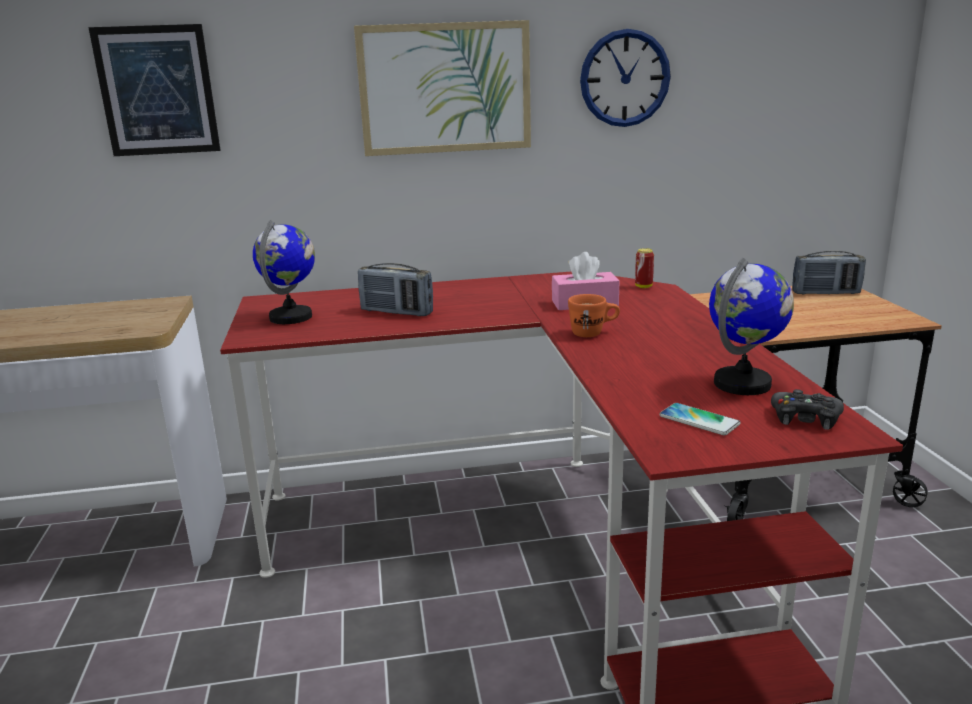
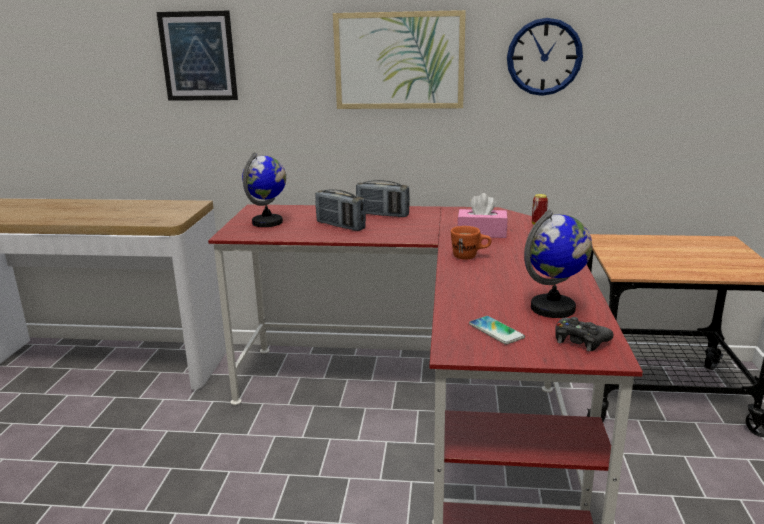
camera: 15 degrees right, 0 degrees up
(826, 293) = (708, 244): radio -> radio (382, 215)

